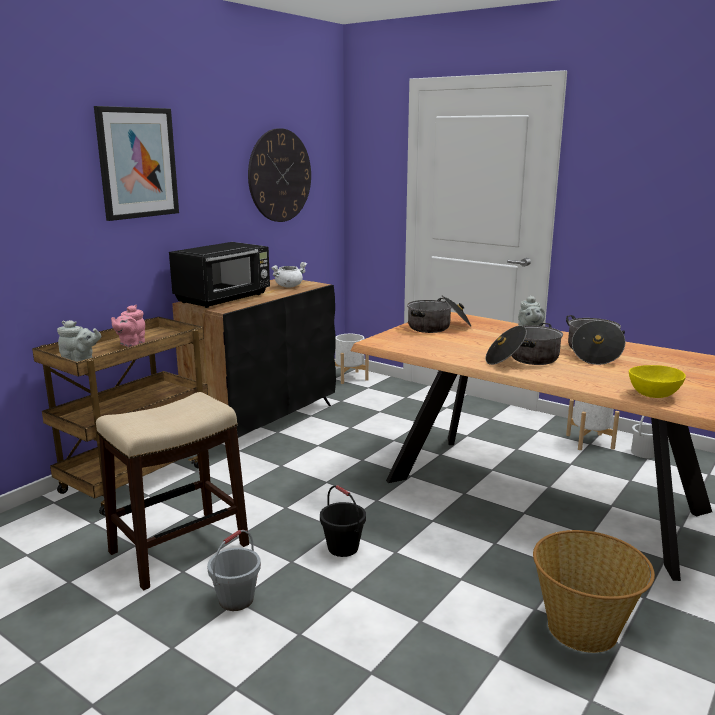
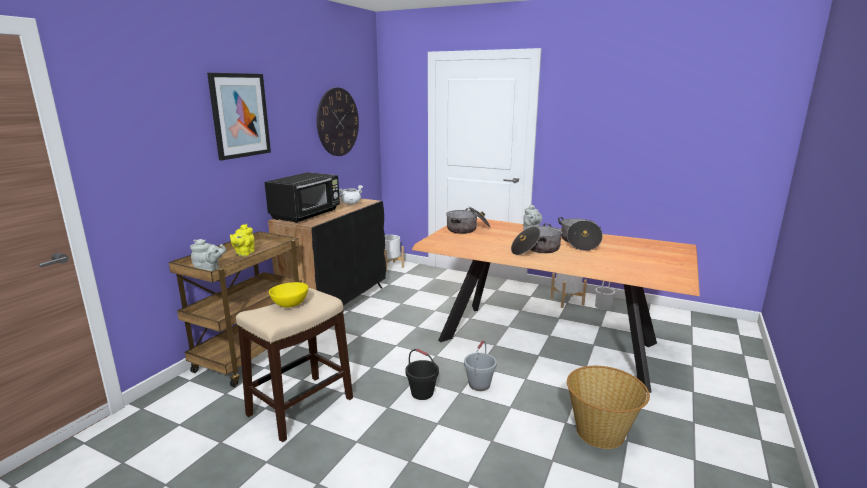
camera: 10 degrees left, 0 degrees up
(131, 344) = (244, 253): pink teapot -> yellow teapot
(236, 599) = (355, 441): grey bucket -> grey bucket (479, 384)
(655, 395) = (632, 270): yellow bowl -> yellow bowl (291, 305)

